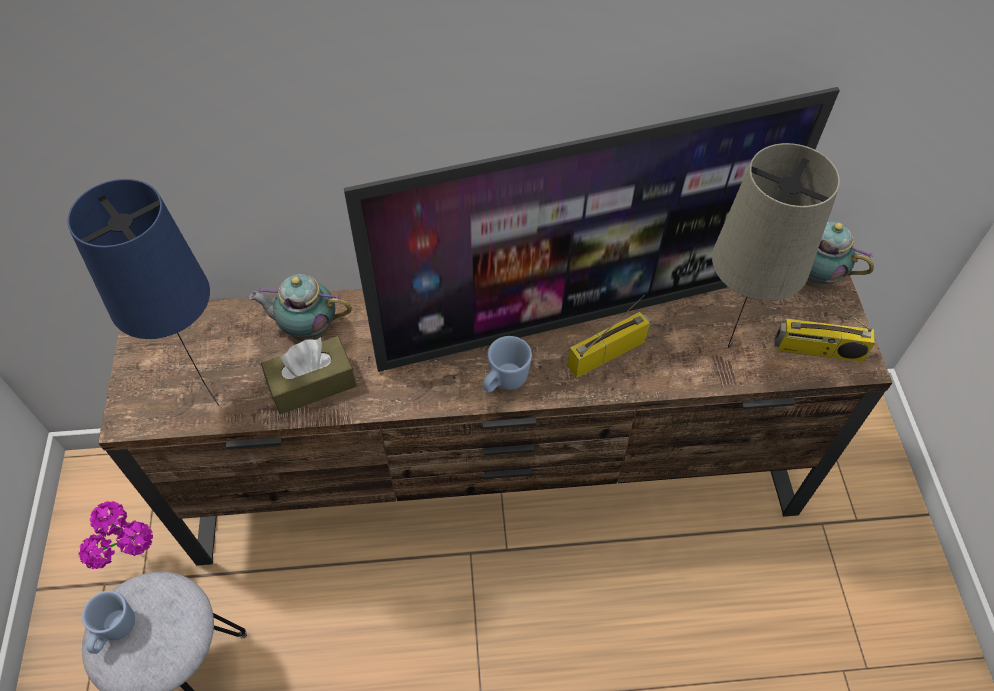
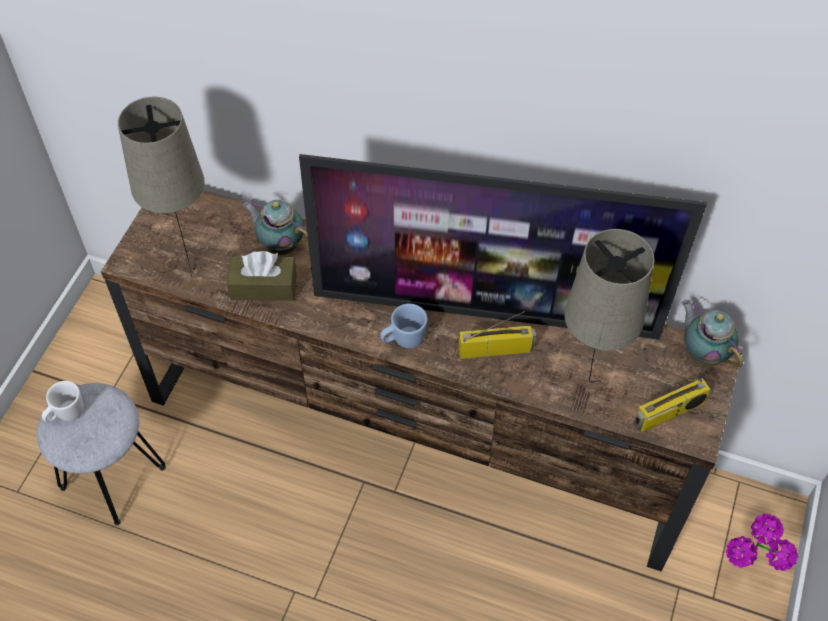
camera: 25 degrees right, 0 degrees up
(115, 631) = (66, 414): blue mug -> white mug
(142, 565) = (113, 384): potted plant -> potted plant (747, 573)
(207, 391) = (189, 263): blue table lamp -> beige table lamp
(818, 350) = (668, 413): radio -> radio turned 60 degrees counterclockwise

